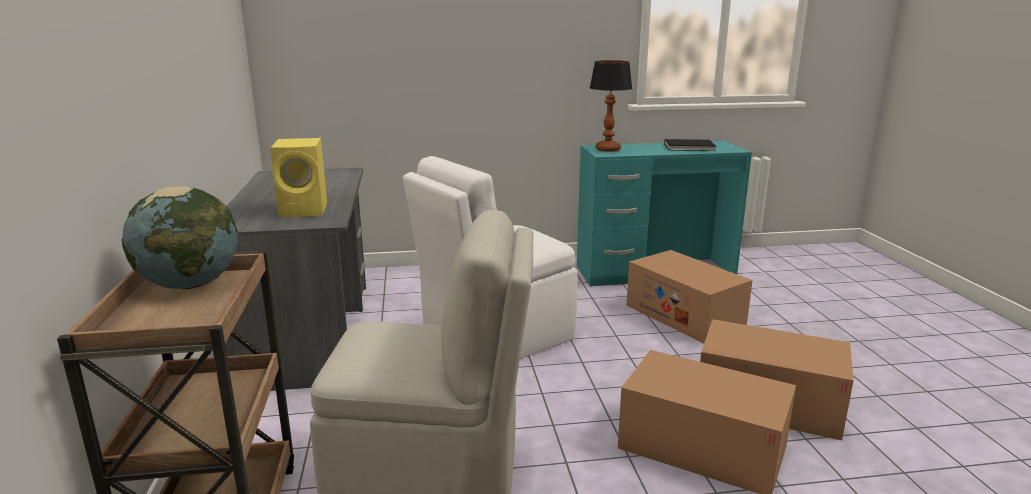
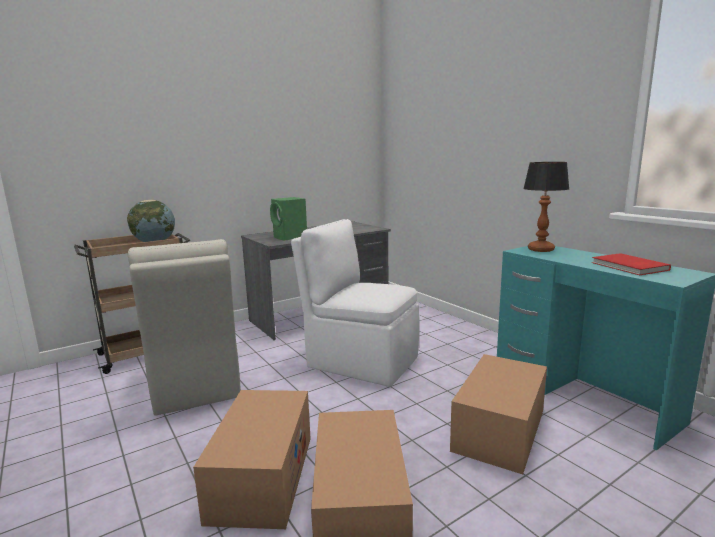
camera: 65 degrees right, 5 degrees down
(306, 210) = (290, 237): yellow speaker -> green speaker
(690, 147) = (629, 266): black book -> red book

